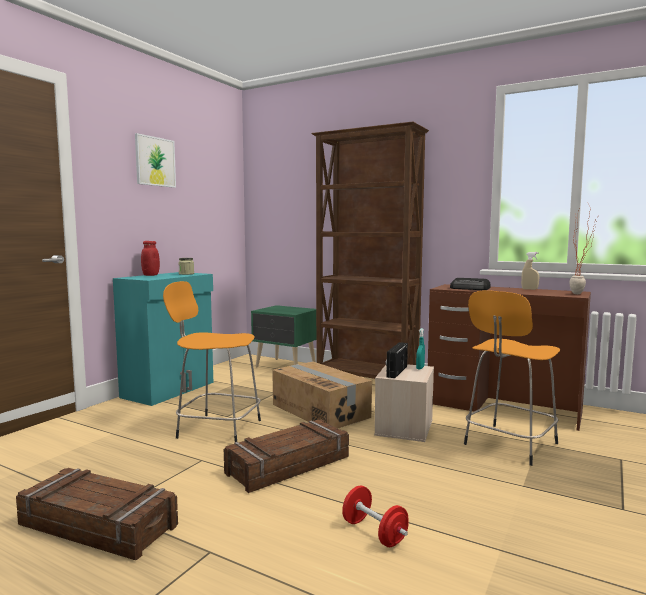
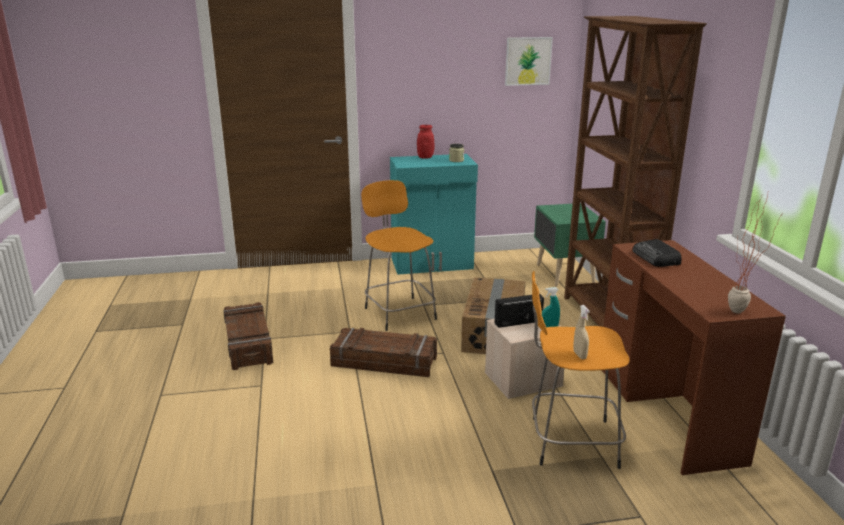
camera: 50 degrees right, 15 degrees up
(155, 161) = (446, 43): picture -> picture (528, 61)
(374, 532) = (339, 428): red dumbbell -> none
(529, 289) = (723, 283): beige spray bottle -> beige spray bottle (579, 355)

